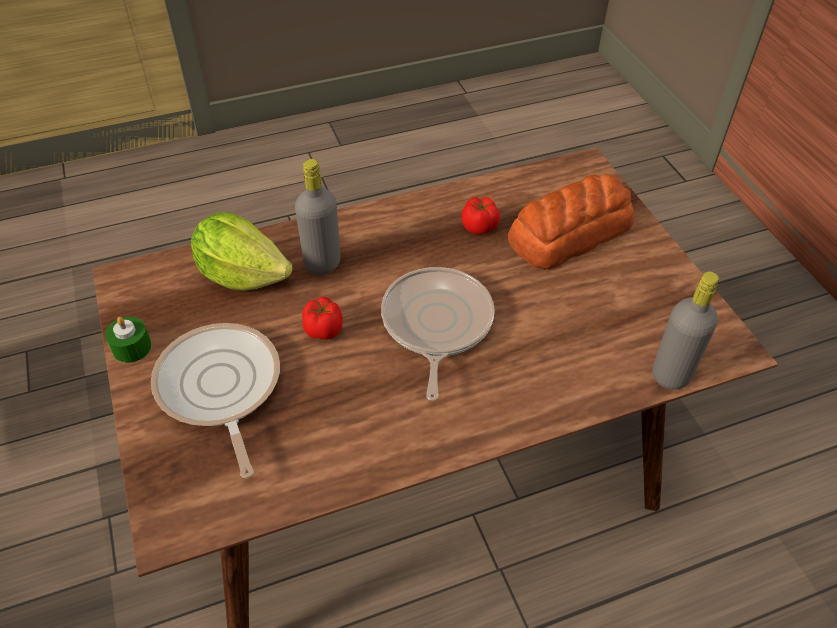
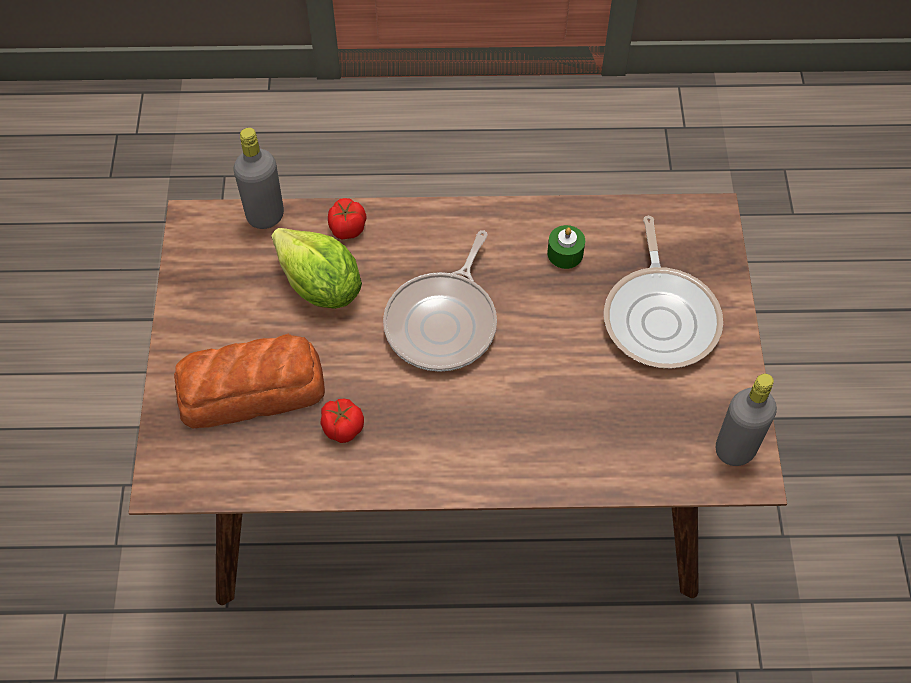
camera: 160 degrees left, 10 degrees up
(132, 347) = (741, 384): green candle -> green candle (565, 253)
(242, 274) = (621, 441): lettuce -> lettuce (320, 287)
(322, 263) = (532, 430): grey bottle -> grey bottle (735, 449)
(324, 329) = (552, 349): tomato -> tomato (347, 229)

